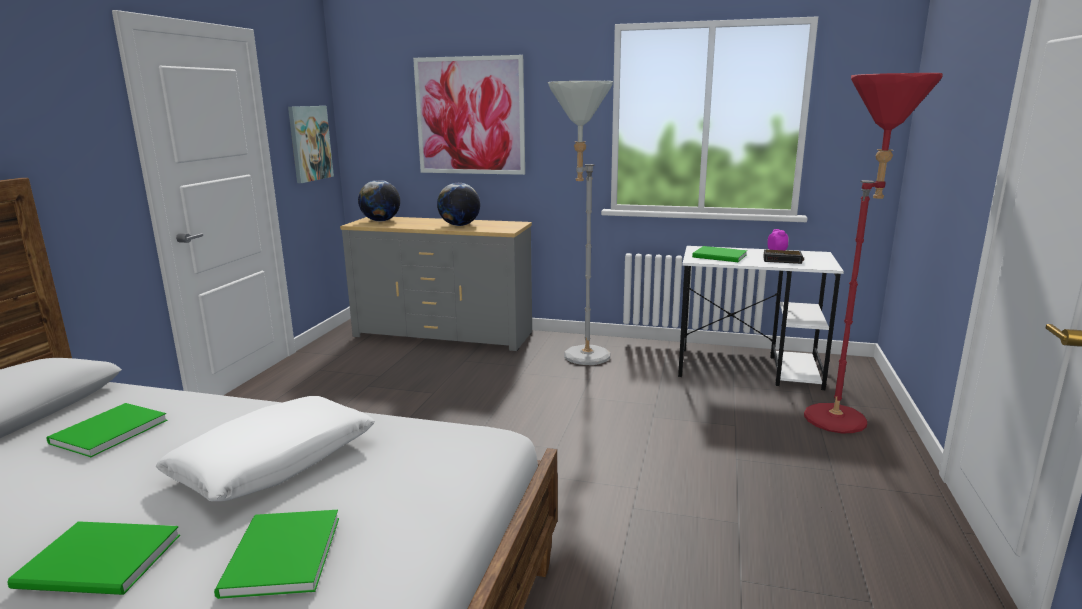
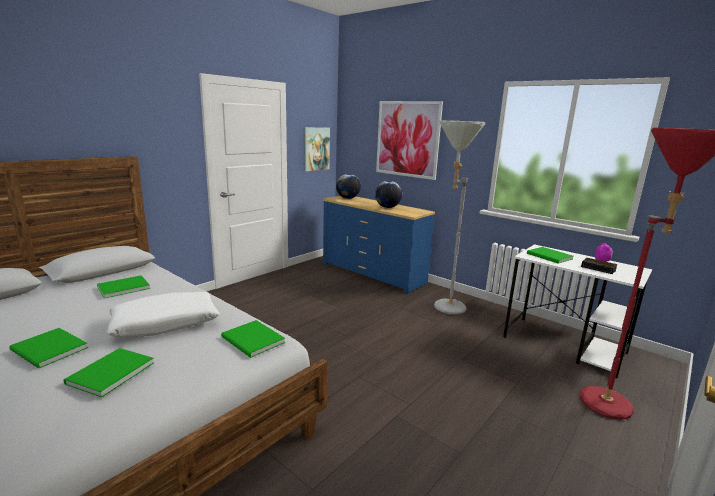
camera: 25 degrees right, 0 degrees up
(443, 334) = (373, 273): grey dresser -> blue dresser
(454, 446) = (252, 341): none -> green book

